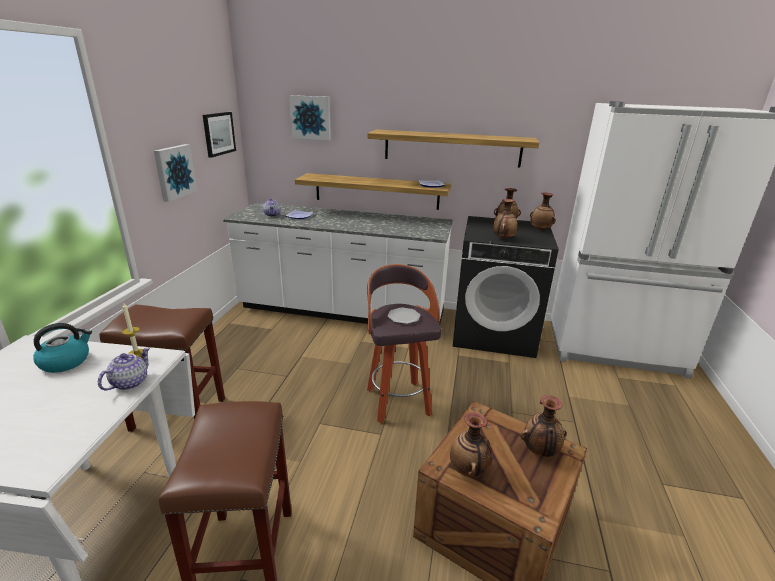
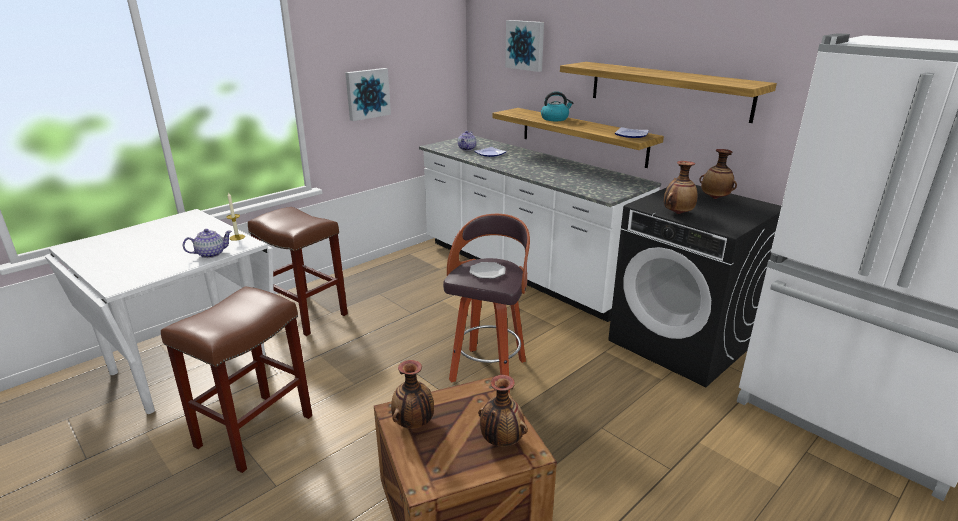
camera: 35 degrees right, 0 degrees up
(66, 361) = (196, 231): kettle -> kettle (555, 119)
(218, 133) = (432, 59): picture -> none
(540, 230) = (754, 213): vase -> none

